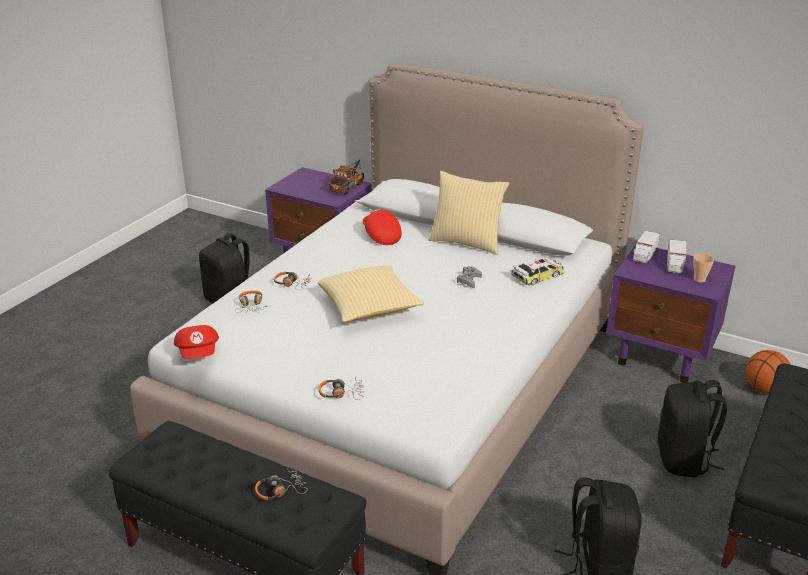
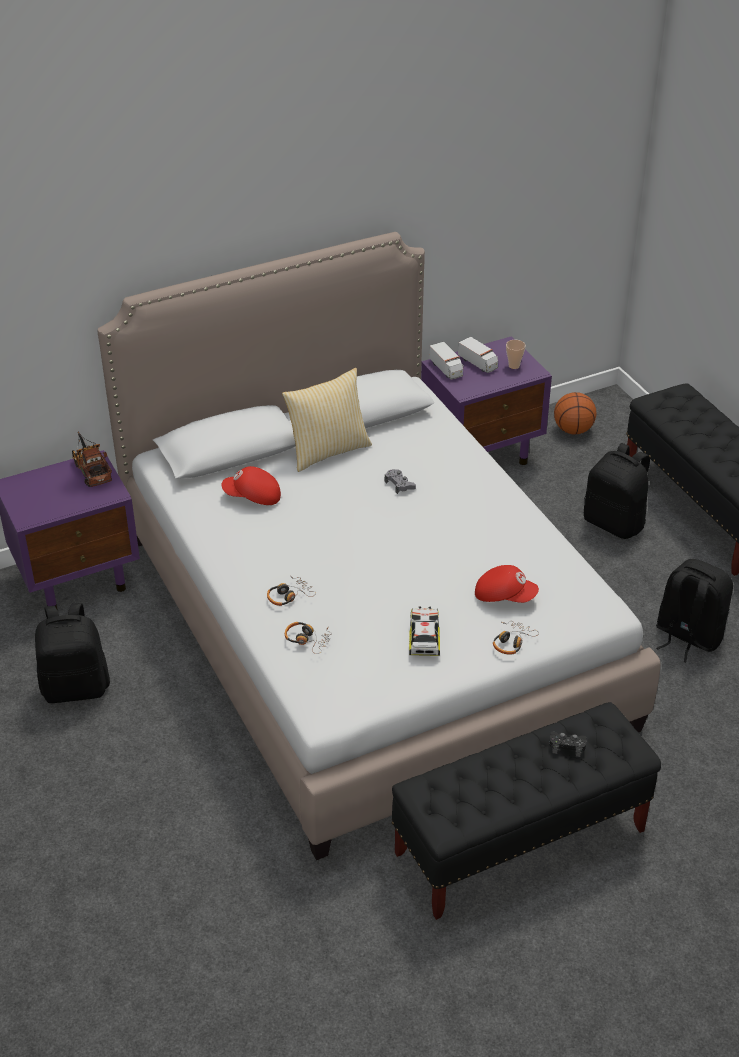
camera: 55 degrees left, 10 degrees up
(199, 353) = (360, 708): red cap -> red cap (504, 596)
(280, 490) = (567, 746): headphones -> black game controller
(369, 307) = (387, 565): pillow -> none
(537, 276) = (433, 443): toy car -> toy car (424, 636)

